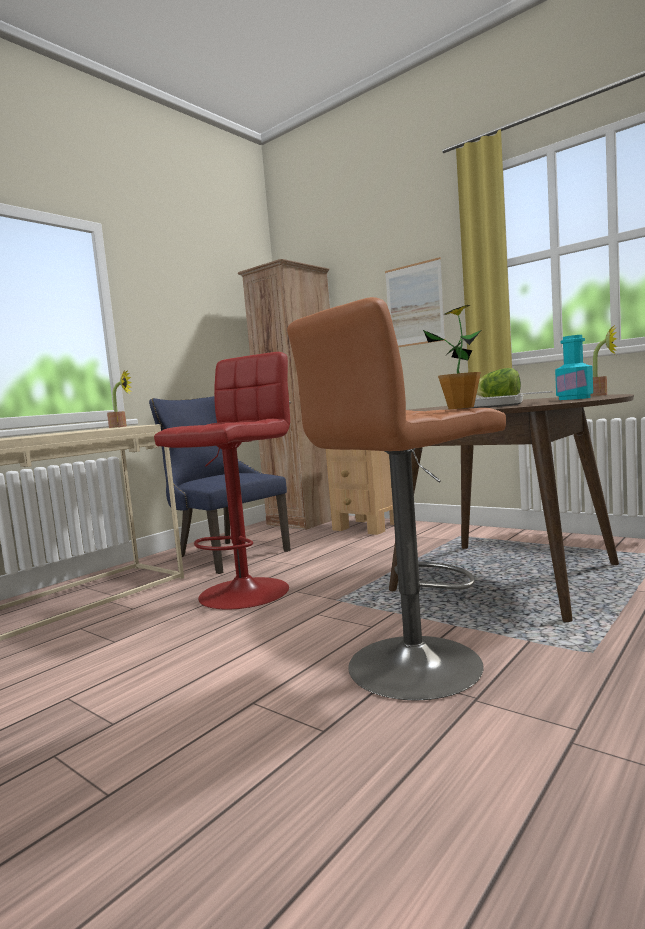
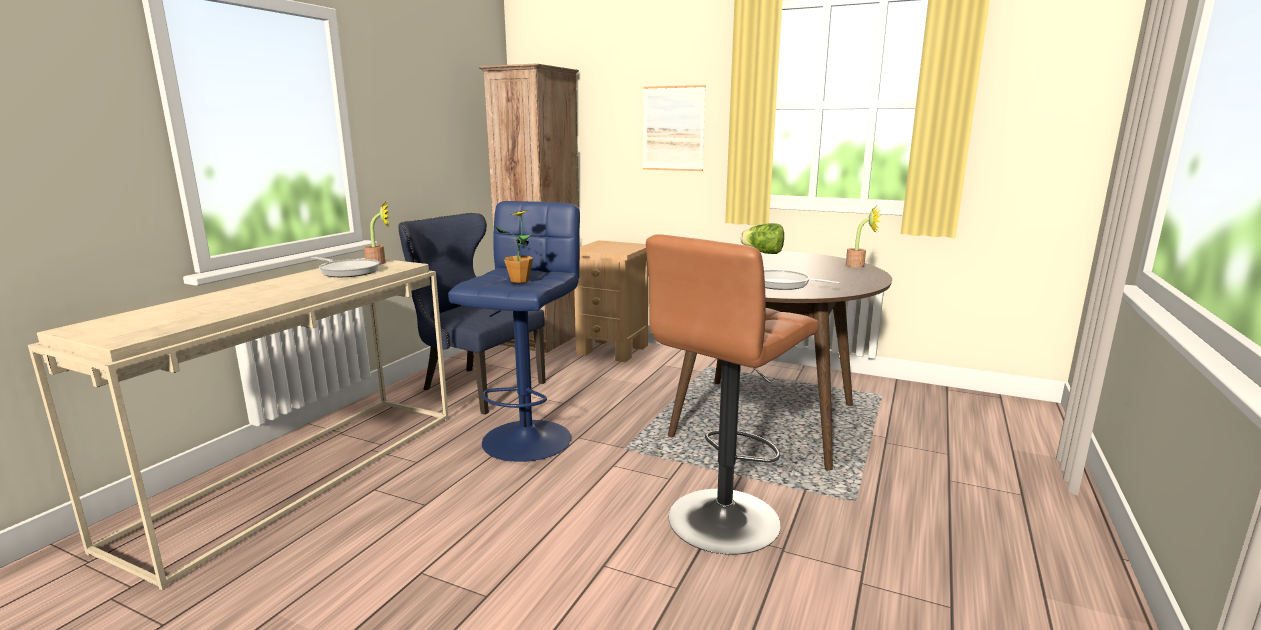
camera: 15 degrees left, 10 degrees up
(86, 430) = (348, 271): none -> frying pan
(245, 593) = (528, 440): red stool -> blue stool
(460, 408) = (787, 318): potted plant -> potted plant (519, 281)
(574, 398) = (844, 276): turquoise bottle -> none

